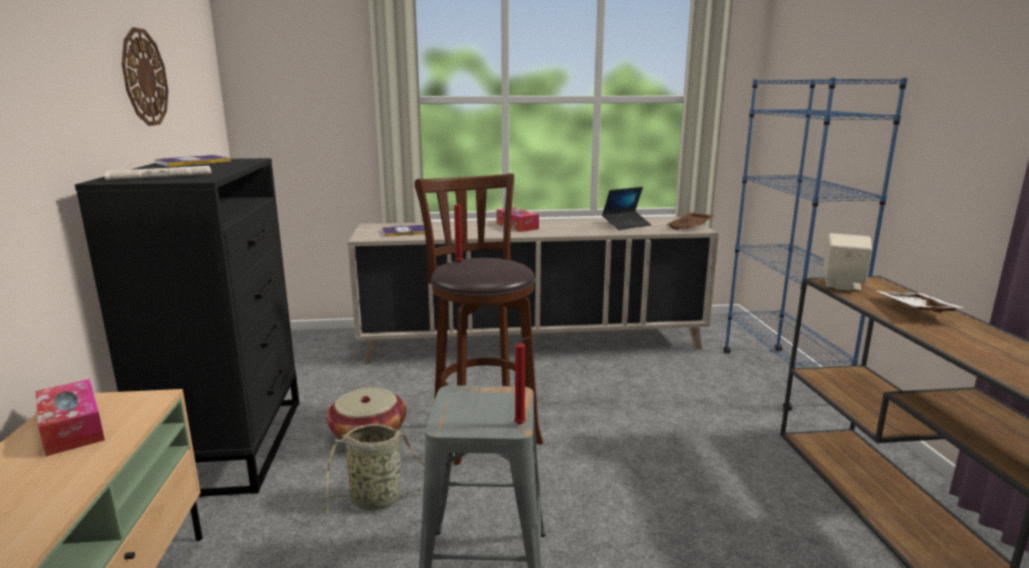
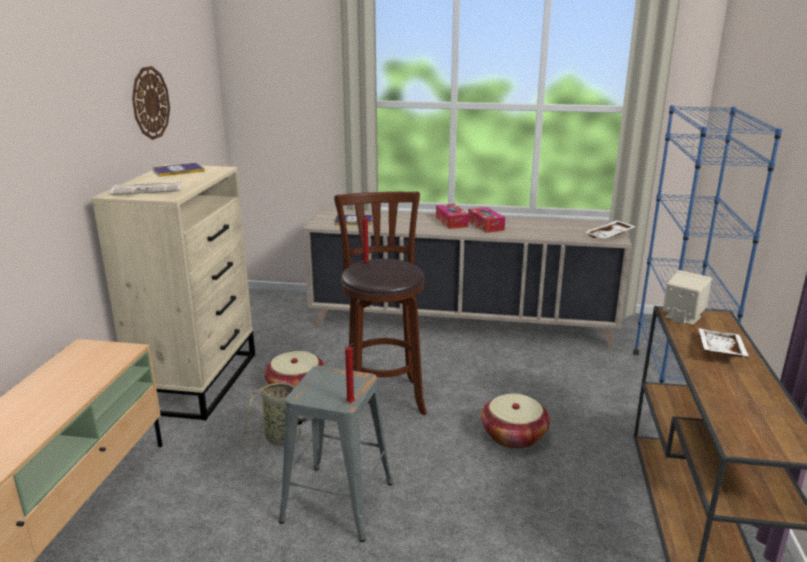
camera: 15 degrees right, 5 degrees up
(72, 428) = (78, 364): tissue box -> tissue box (485, 225)
(231, 444) = (198, 381): black dresser -> beige dresser
(626, 225) = (551, 228): laptop -> none
(655, 452) = (514, 435): none -> basket
(690, 227) = (610, 236): brown tray -> white tray

